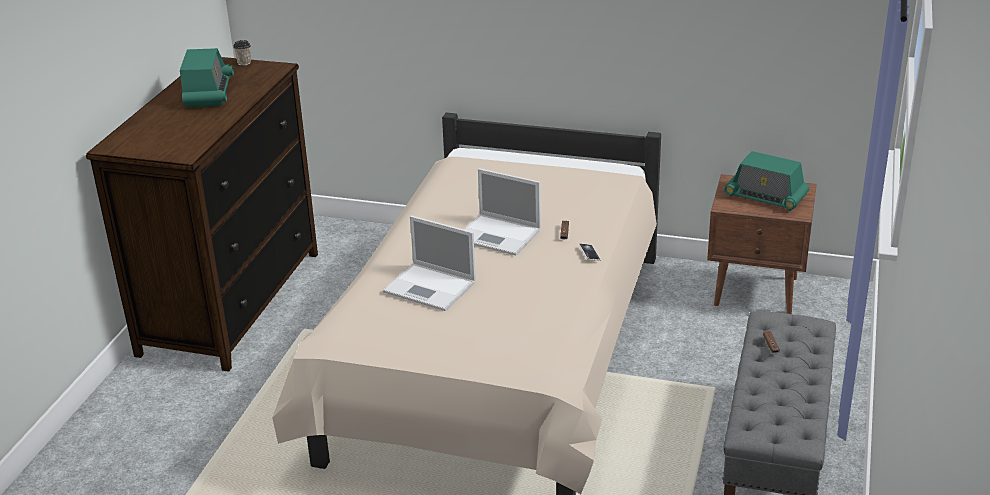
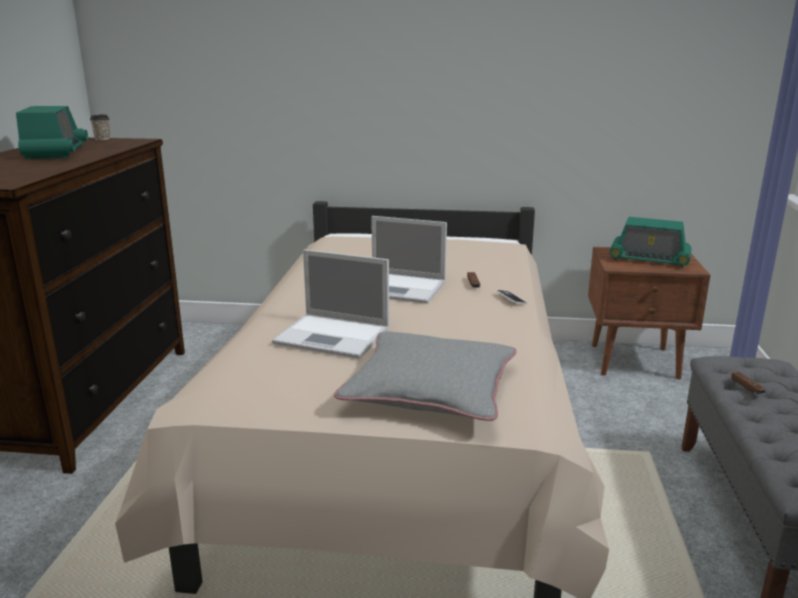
camera: 10 degrees left, 10 degrees down
(488, 341) = (430, 388): none -> grey pillow

